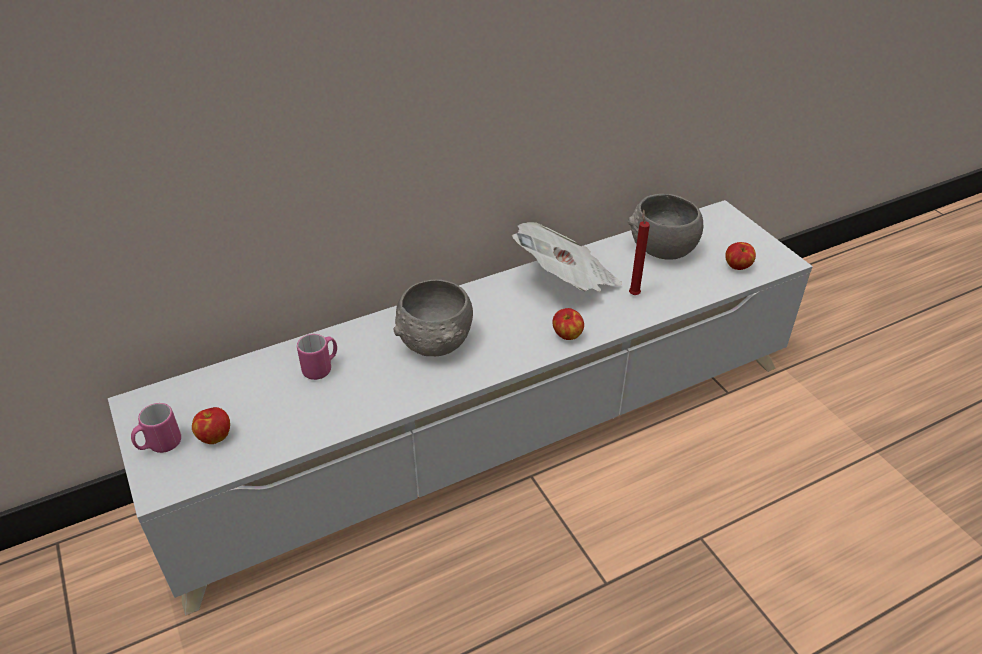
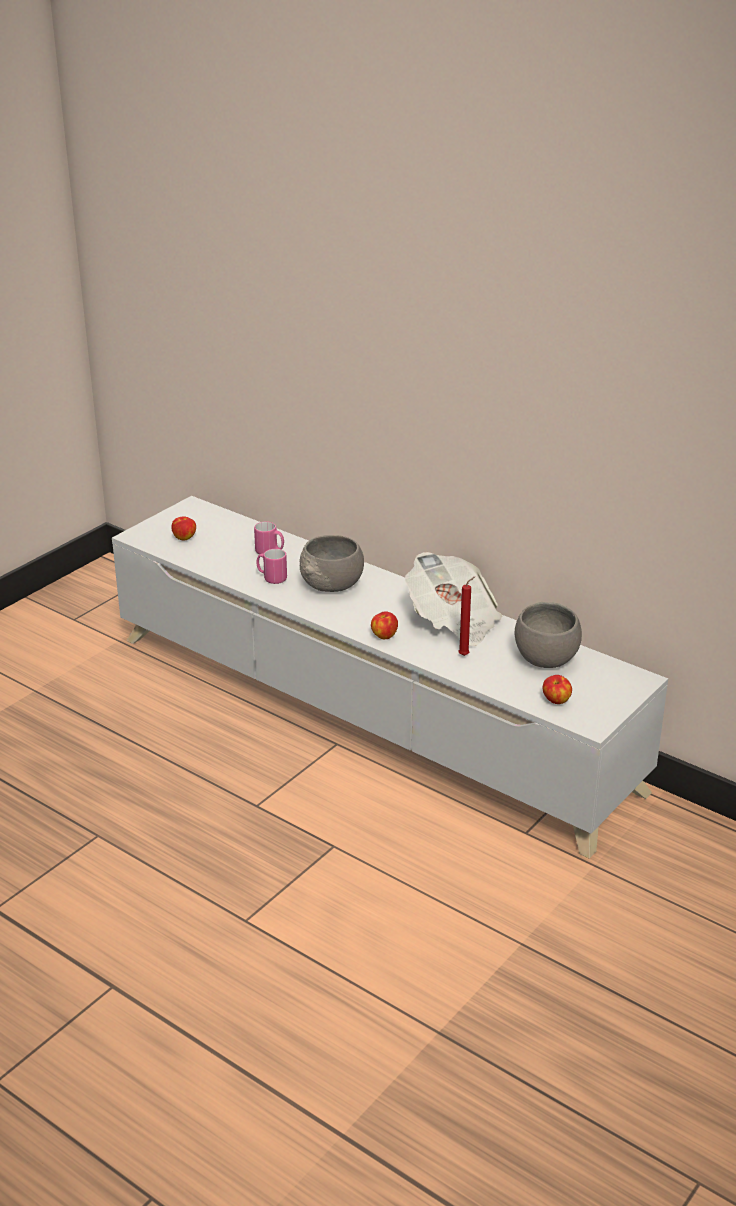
camera: 65 degrees right, 10 degrees down
(159, 445) = (166, 524): pink mug -> pink mug (271, 578)

